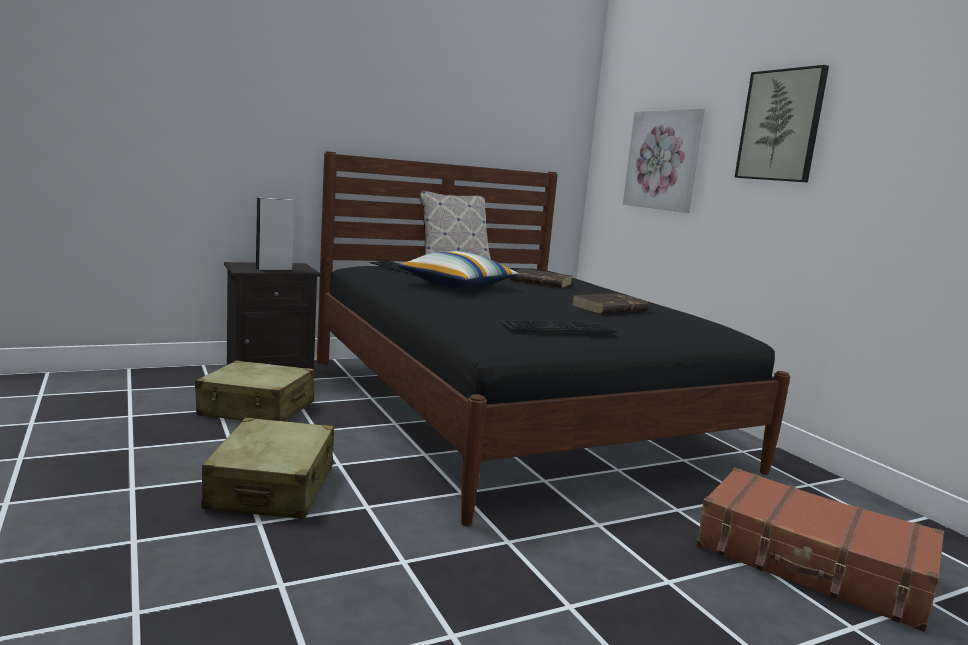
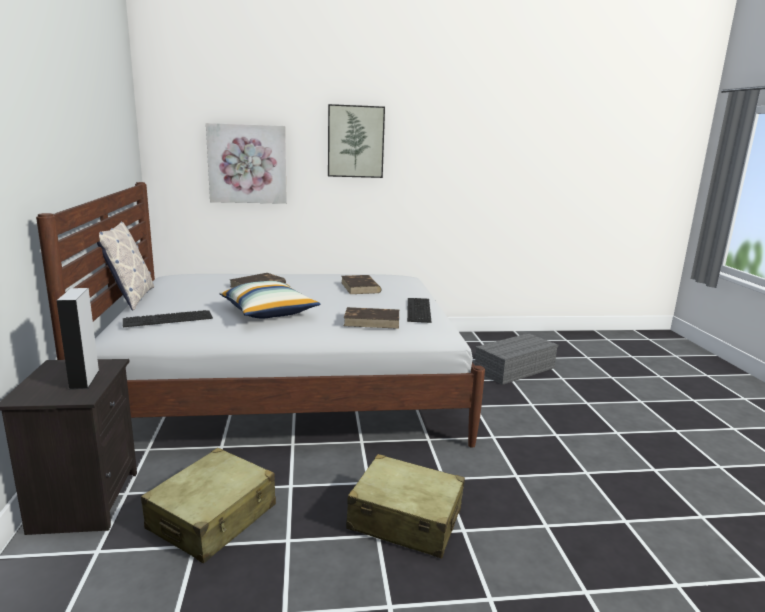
camera: 70 degrees left, 5 degrees up
(478, 310) = (372, 321): none -> brown book
(511, 409) = (289, 390): black bed -> white bed
(812, 565) = (514, 368): brown suitcase -> grey storage box

